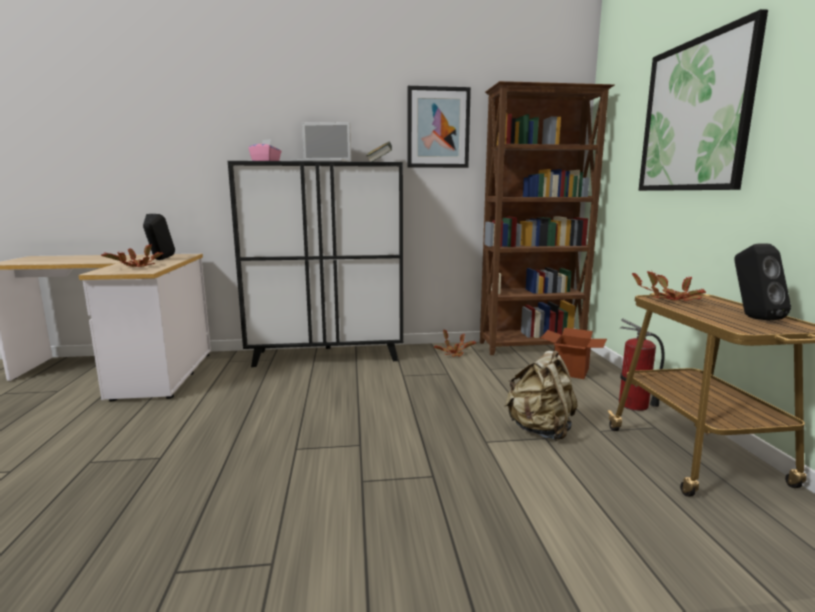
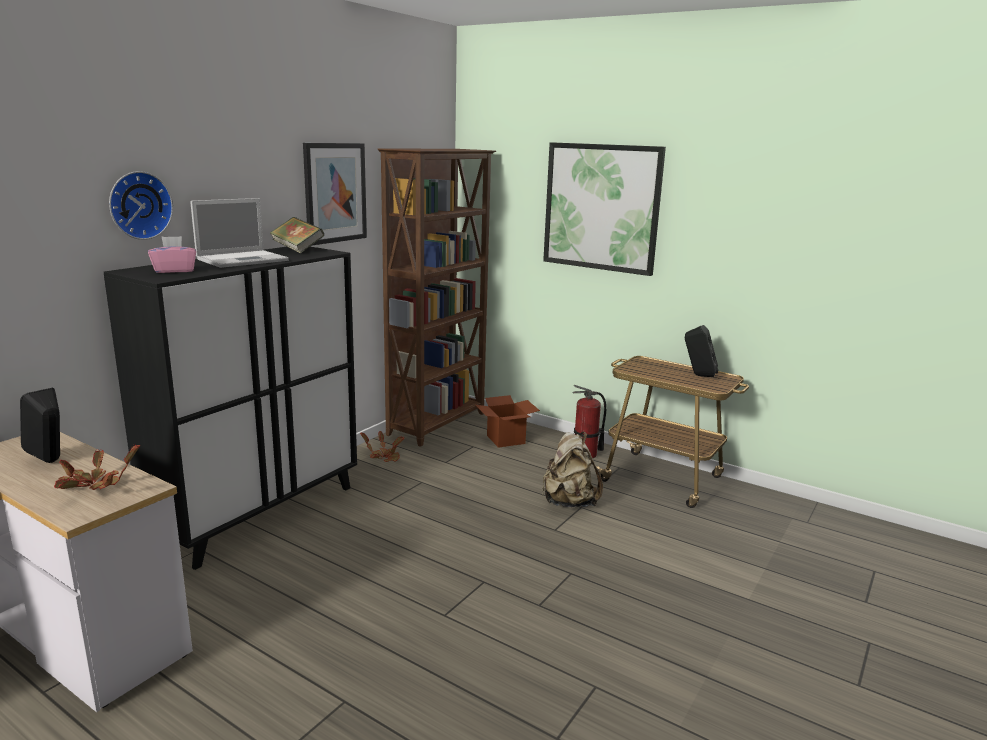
camera: 50 degrees left, 5 degrees up
(269, 125) = (138, 205): none -> wall clock
(670, 299) = (637, 368): potted plant -> none

